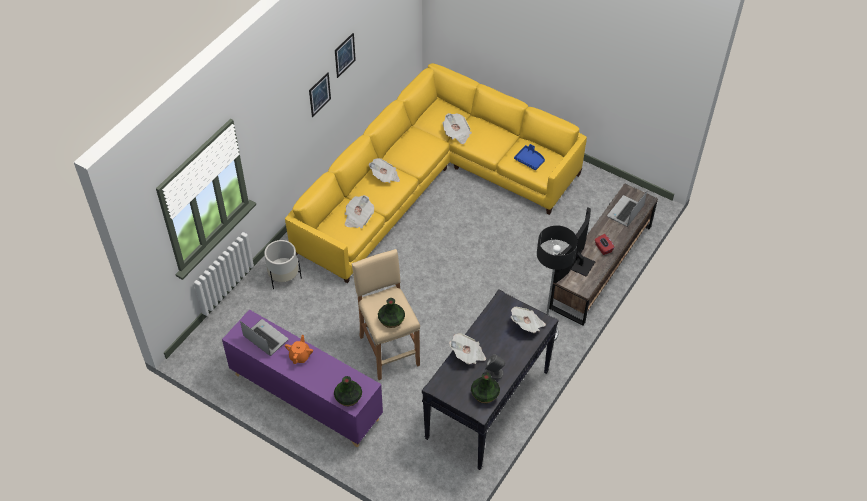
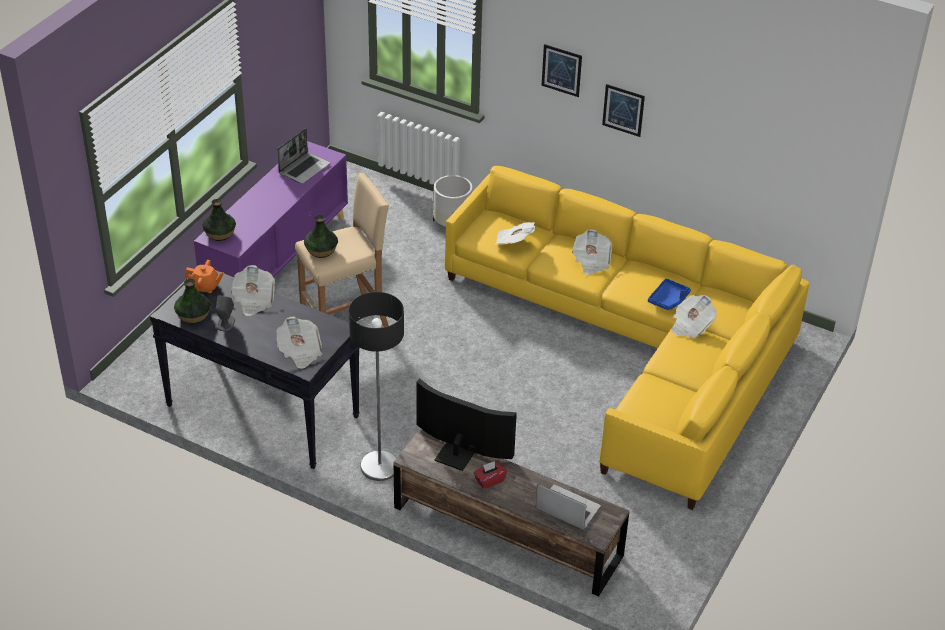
camera: 85 degrees right, 10 degrees down
(300, 356) = (279, 195): orange teapot -> orange teapot (205, 287)
(344, 55) = (681, 106): picture -> picture (561, 70)
(529, 160) = (654, 402): blue tray -> blue tray (668, 299)

